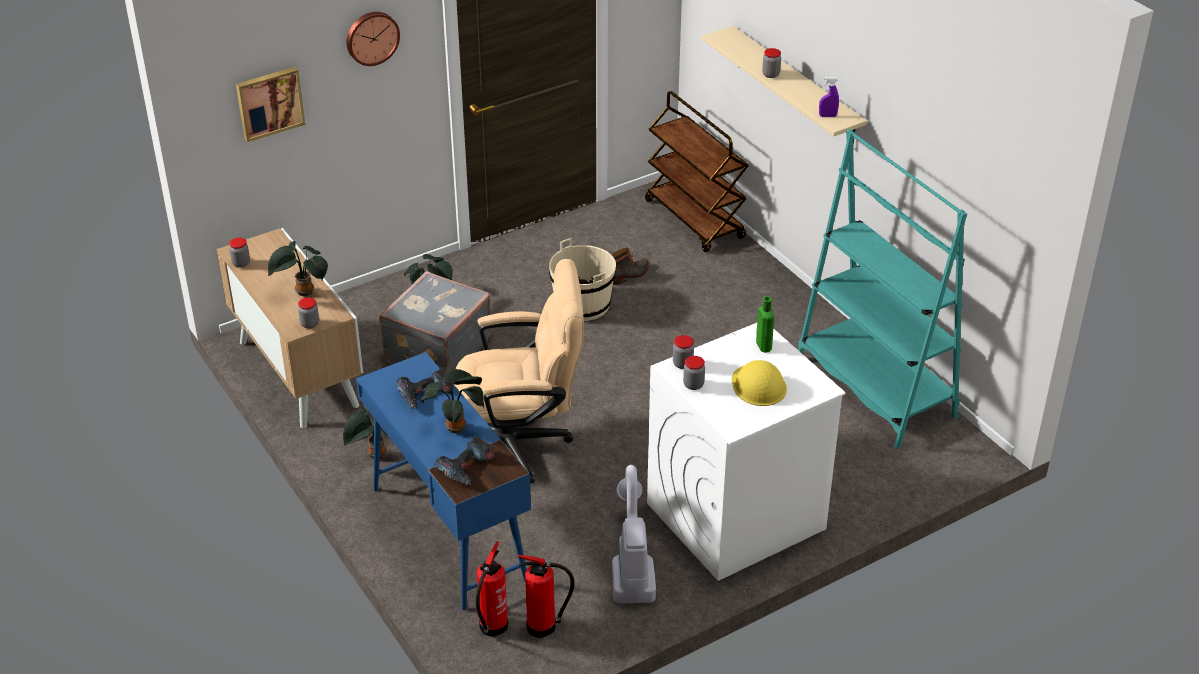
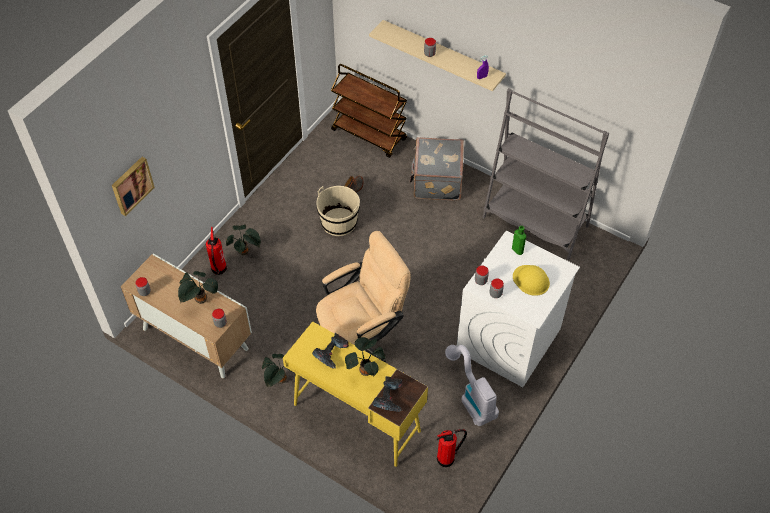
camera: 25 degrees left, 15 degrees up
(371, 37) = (180, 115): wall clock -> none
(436, 350) = (271, 289): grey suitcase -> grey suitcase (436, 181)
(448, 532) = (356, 417): blue desk -> yellow desk
(491, 627) = (419, 471): fire extinguisher -> fire extinguisher (218, 269)
(875, 388) = (535, 222): turquoise bookcase -> grey bookcase

